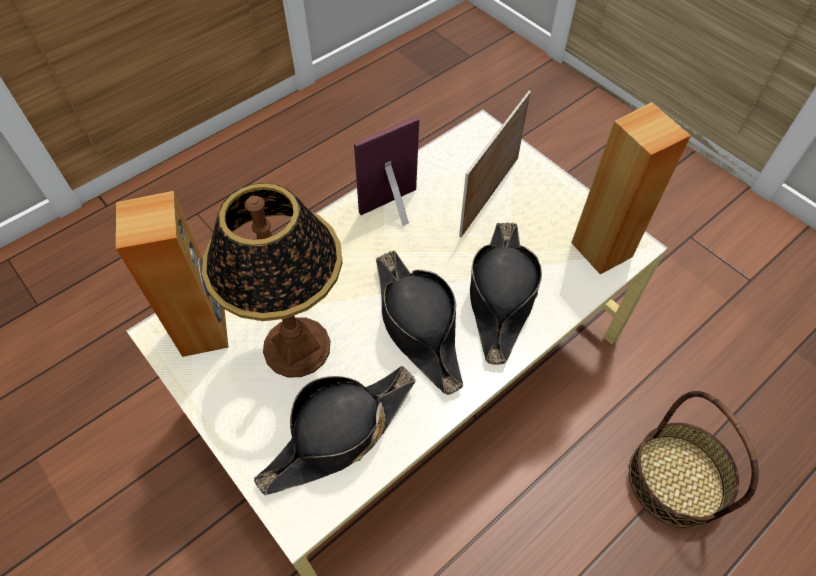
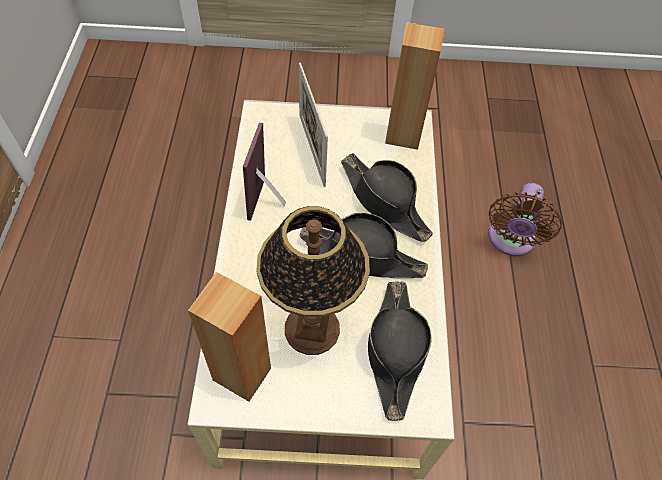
camera: 50 degrees left, 0 degrees up
(676, 479) = (510, 240): basket -> brown fan

